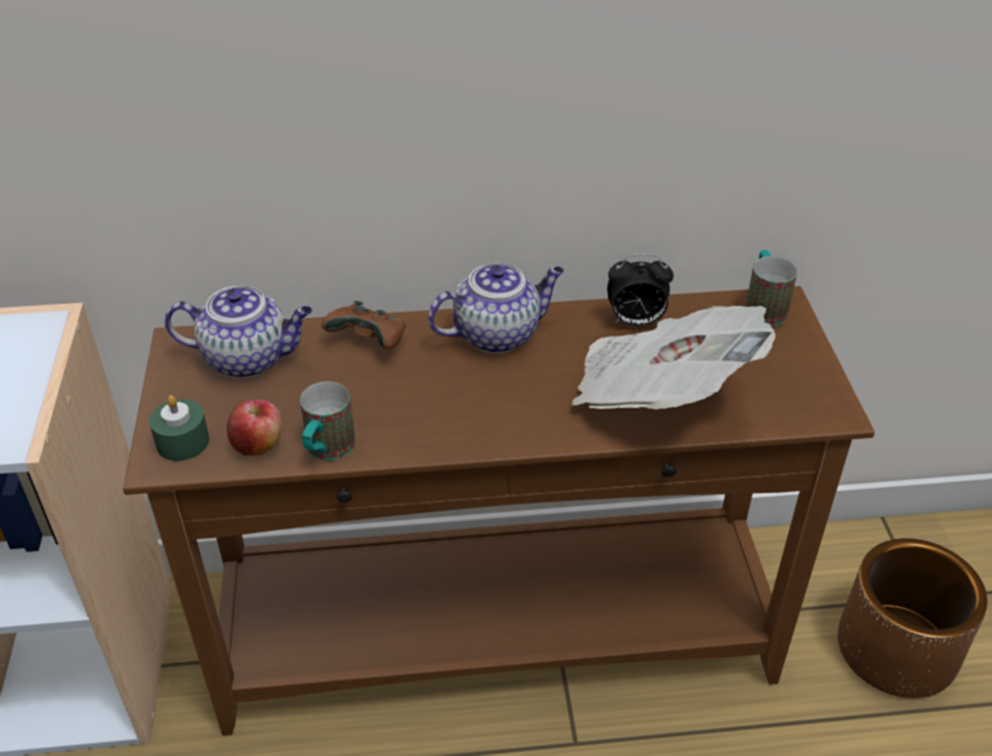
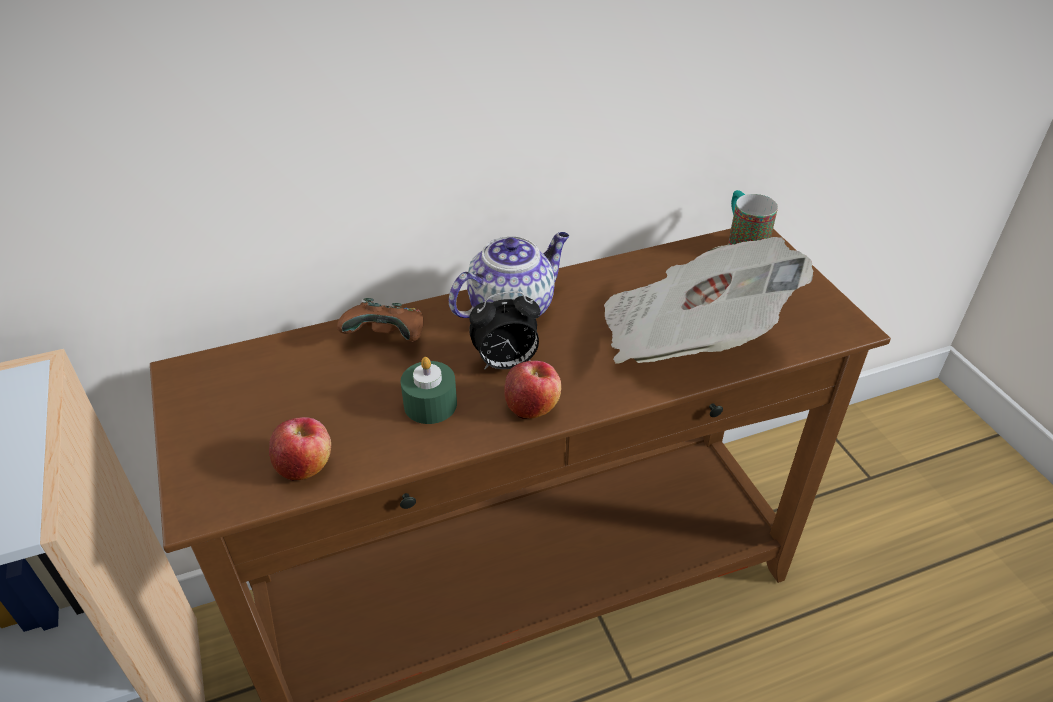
camera: 15 degrees left, 0 degrees up
(182, 442) = (218, 479): green candle -> green candle (430, 404)
(249, 358) = (265, 376): teapot -> none
(326, 451) = (382, 459): mug -> none
(480, 431) = (532, 406): none -> apple
(635, 322) = (636, 275): alarm clock -> alarm clock (505, 363)
(895, 650) = (867, 527): brown planter -> none

